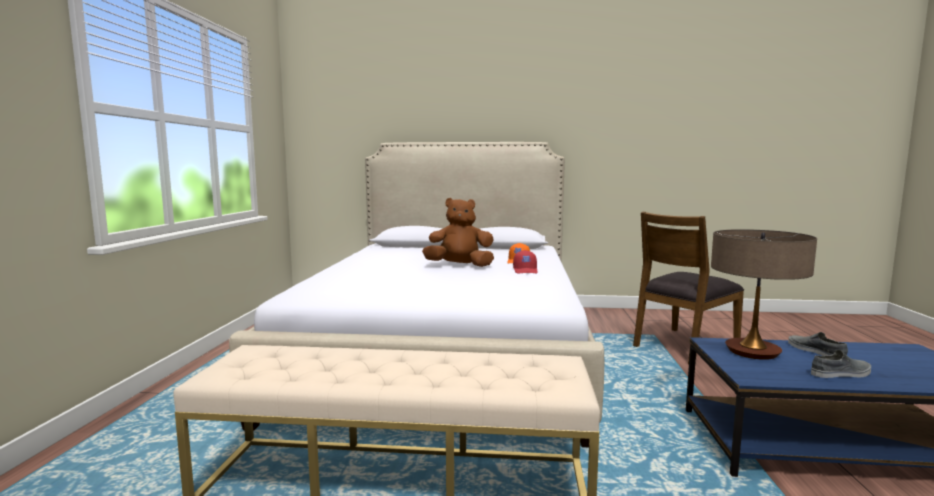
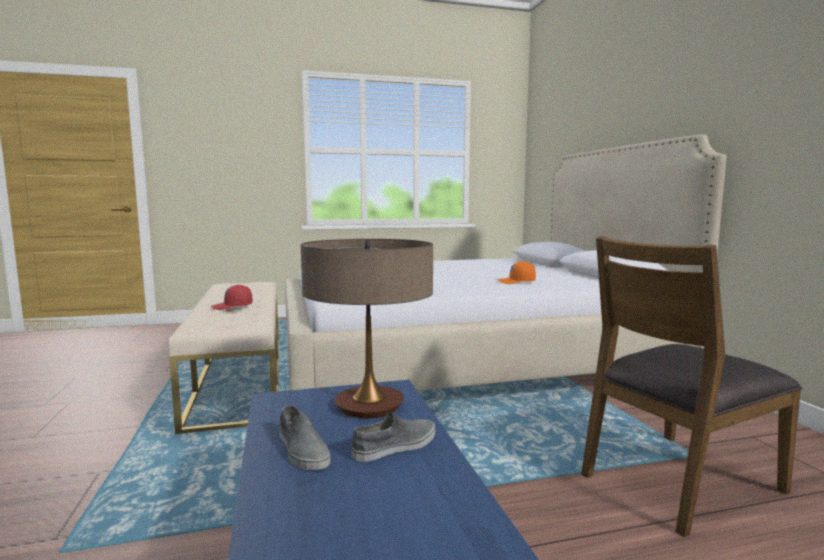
camera: 70 degrees right, 0 degrees up
(460, 266) = (462, 274): brown plush toy -> none
(526, 271) = (470, 285): red cap -> red cap (232, 306)
(683, 346) = (677, 481): brown chair -> brown chair turned 60 degrees counterclockwise

